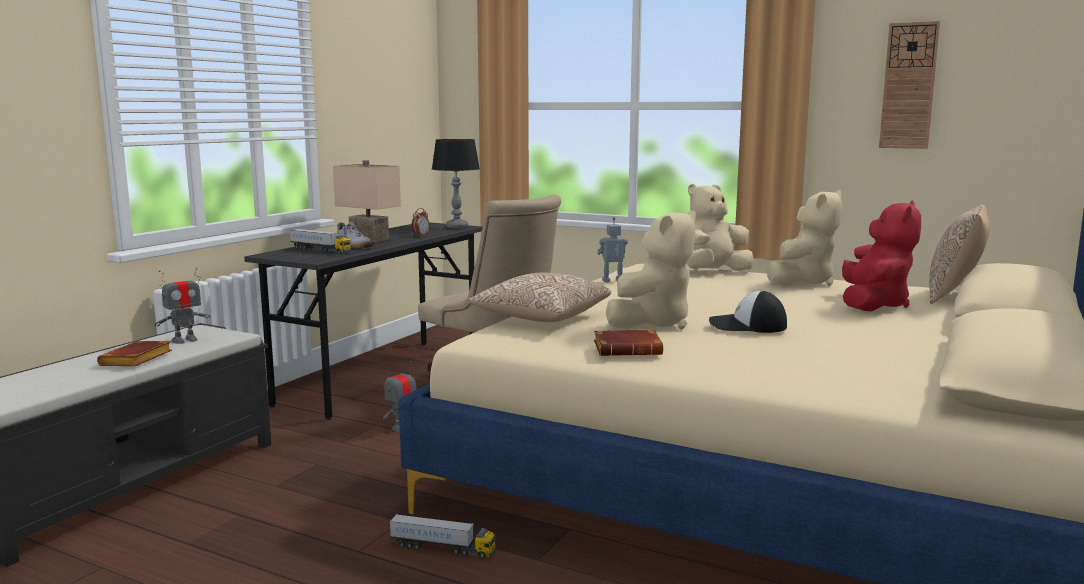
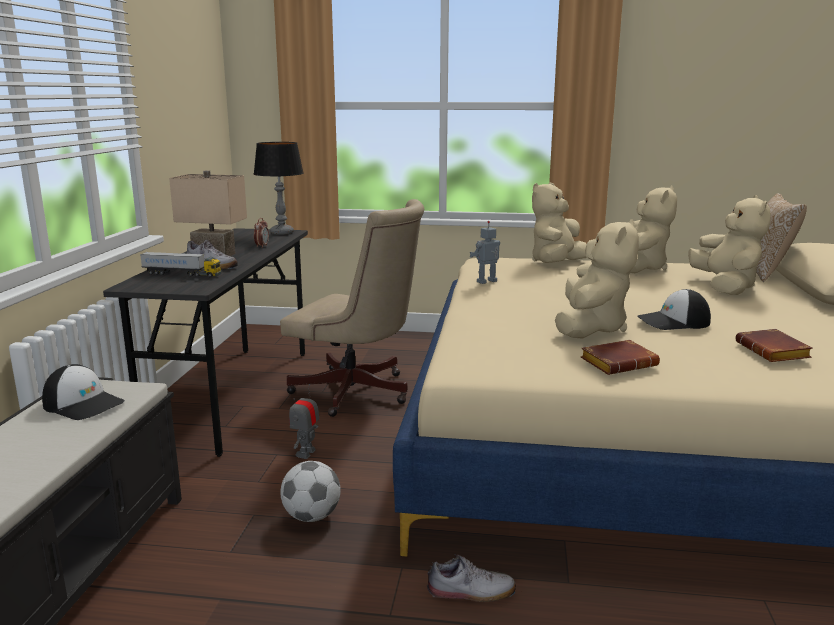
camera: 20 degrees left, 5 degrees up
(136, 360) = (53, 443): brown book -> brown book (774, 352)
(185, 340) = (84, 404): toy robot -> cap
(361, 473) = (311, 517): none -> football
(443, 548) = (471, 591): toy truck -> shoe
(541, 317) = (484, 333): pillow -> none
(873, 305) = (725, 287): red plush toy -> beige plush toy
(908, 86) = (695, 90): wall clock -> none

